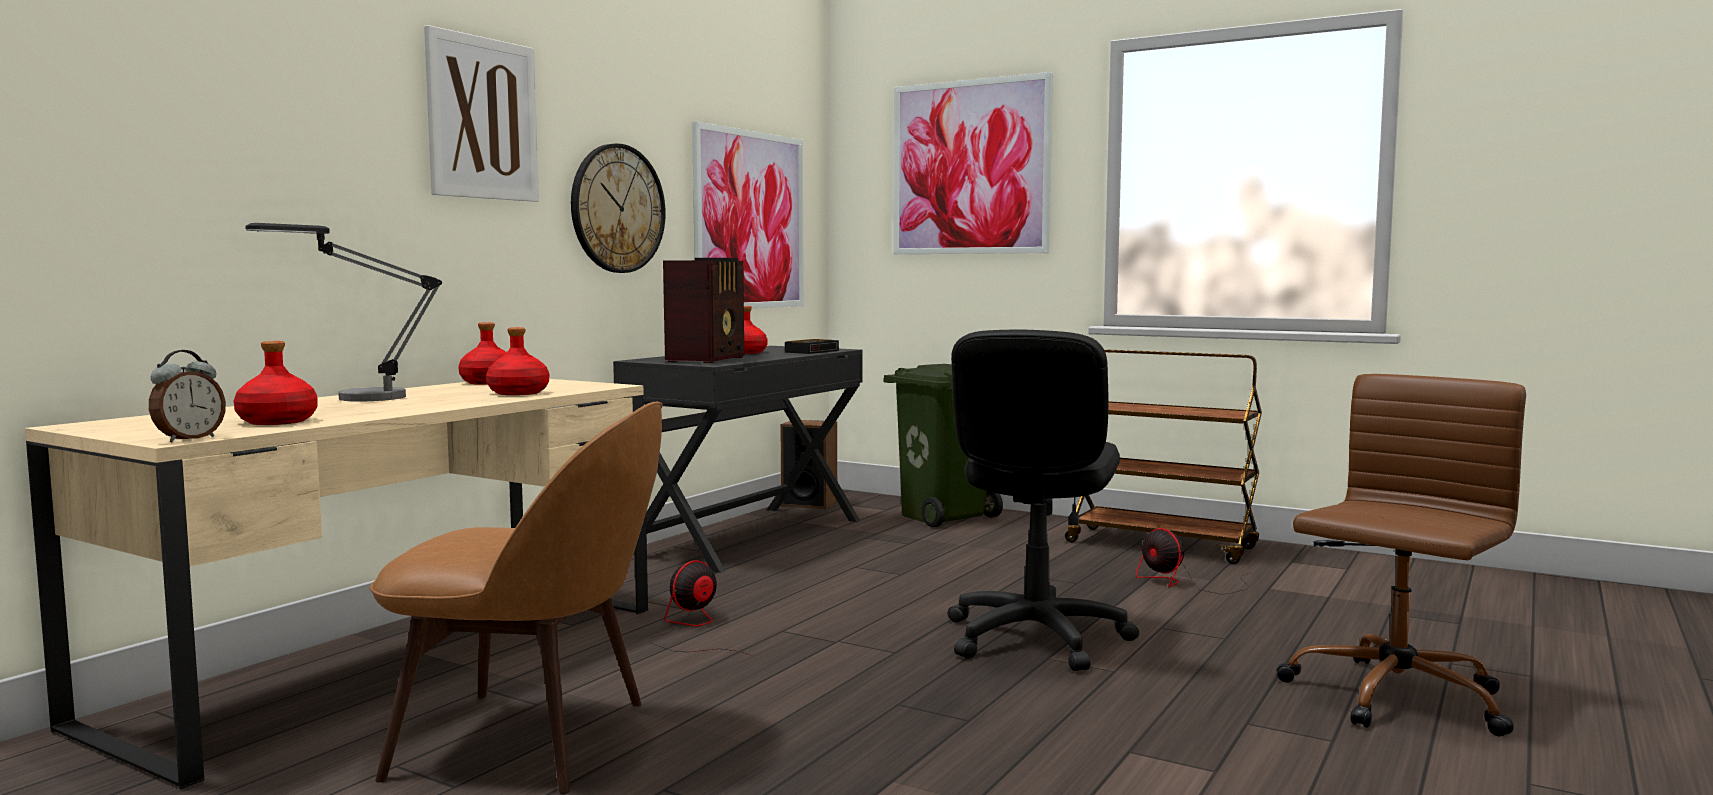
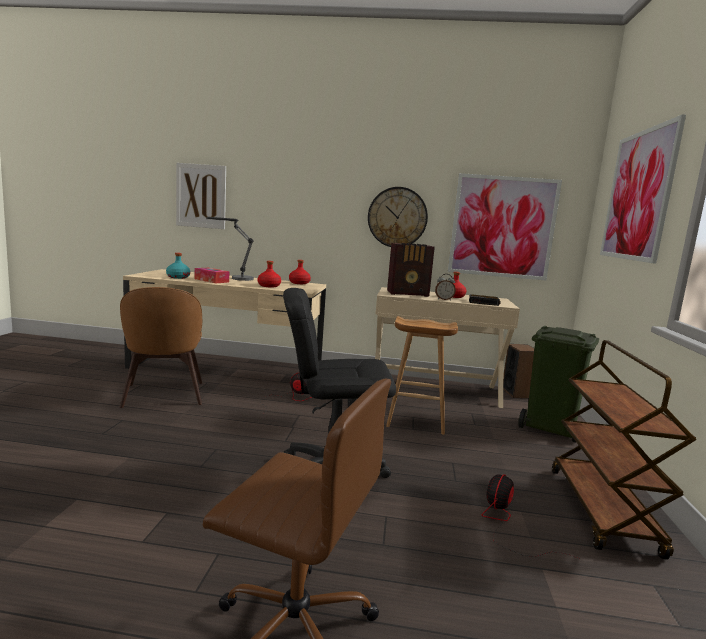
camera: 65 degrees right, 5 degrees up
(188, 439) = (139, 276): alarm clock -> alarm clock (444, 299)
(276, 421) = (178, 277): red bottle -> turquoise bottle
(378, 409) = (211, 280): none -> tissue box
(482, 118) = (324, 178): picture -> picture (201, 196)
(747, 536) = (434, 389): black desk -> beige desk
(873, 568) = (415, 421): none -> brown stool

